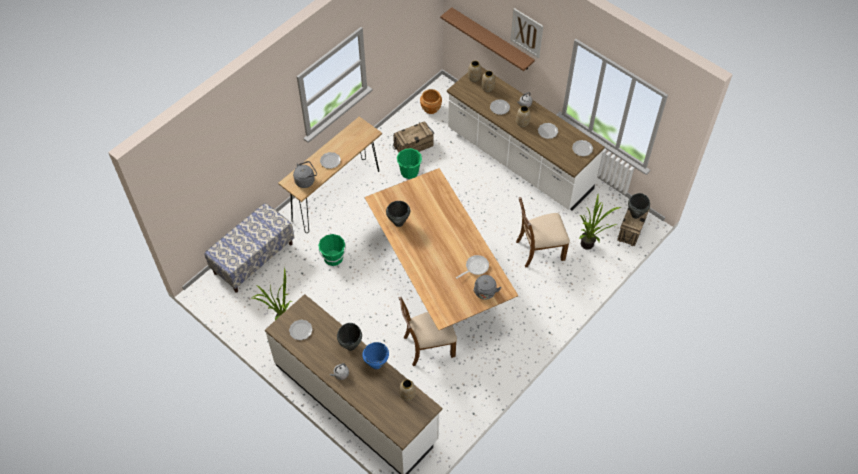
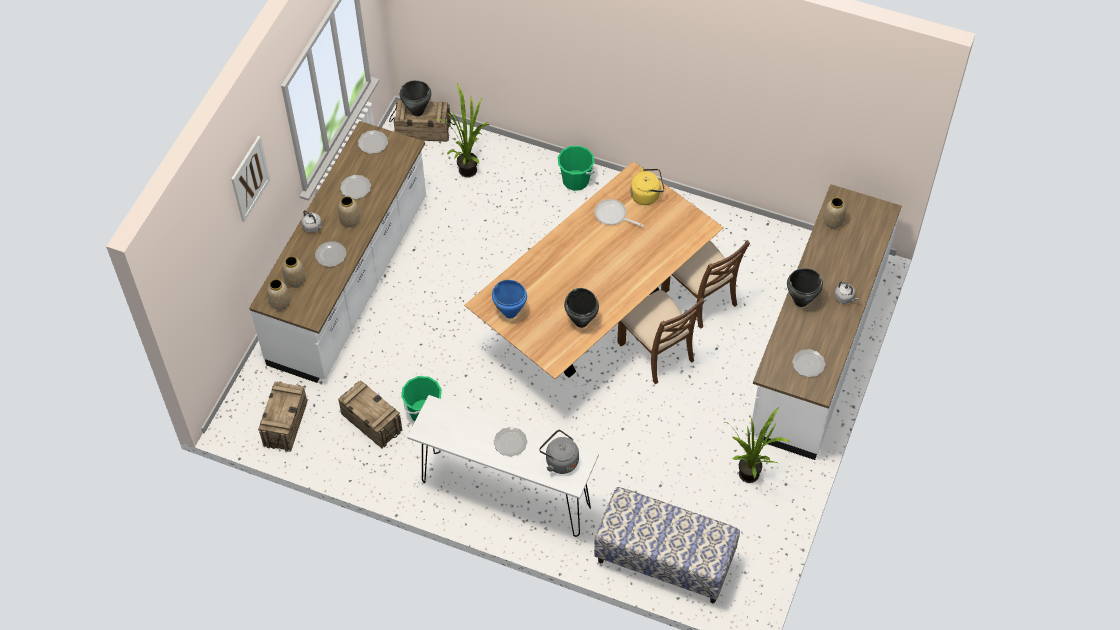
camera: 110 degrees left, 0 degrees up
(333, 258) = (617, 455): green bucket -> green bucket (576, 180)
(336, 195) = (505, 494): brown console table -> white console table
(376, 364) = (811, 266): blue cooking pot -> blue cooking pot (510, 313)
(431, 108) = (285, 424): brown planter -> crate
(485, 293) = (647, 195): grey kettle -> yellow kettle
(492, 39) = (228, 265): brown shelf -> none
(539, 250) = (498, 219): brown chair -> brown chair (657, 351)

